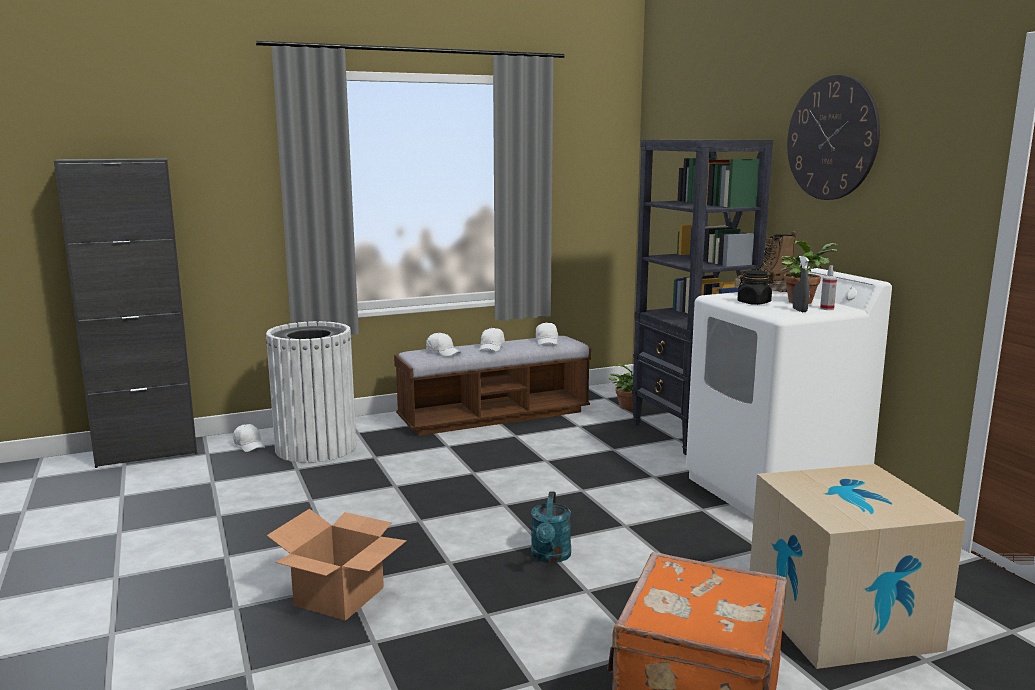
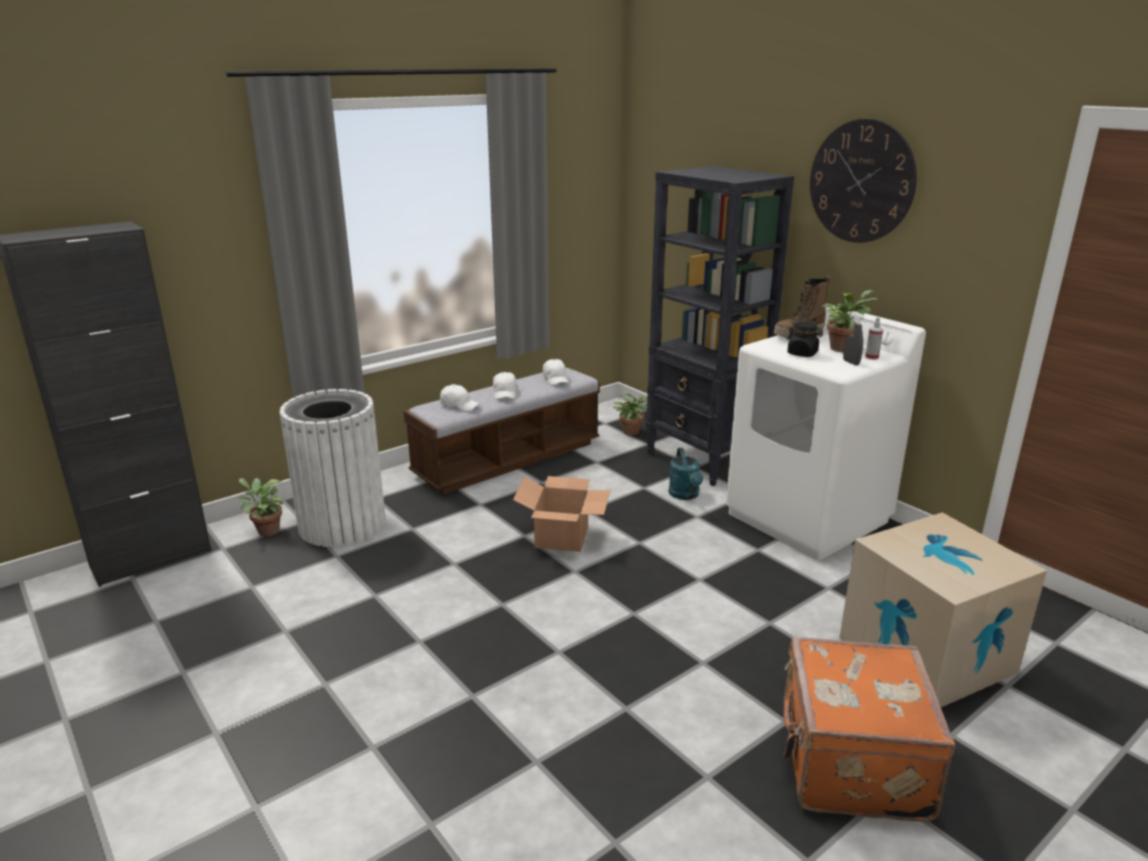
camera: 15 degrees left, 10 degrees up
(249, 445) = (265, 531): white cap -> potted plant
(339, 596) = (472, 712): cardboard box -> cardboard box (561, 536)
(550, 557) = (650, 628): turquoise watering can -> turquoise watering can (685, 495)

